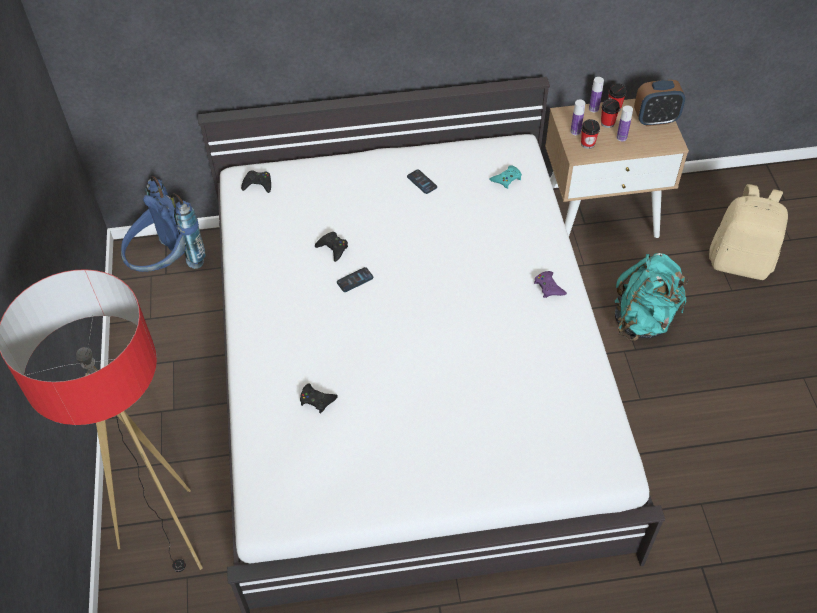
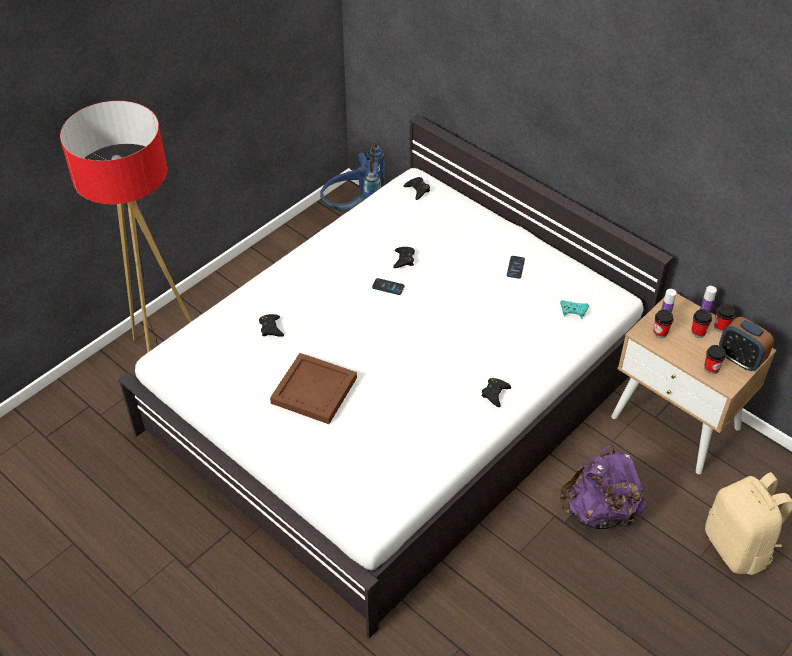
camera: 50 degrees right, 5 degrees down
(425, 413) = (313, 389): none -> brown tray
(548, 287) = (495, 393): purple game controller -> black game controller
(621, 137) = (692, 349): bottle -> none
(643, 319) = (600, 511): turquoise backpack -> purple backpack
(649, 140) = (711, 368): none -> cup

